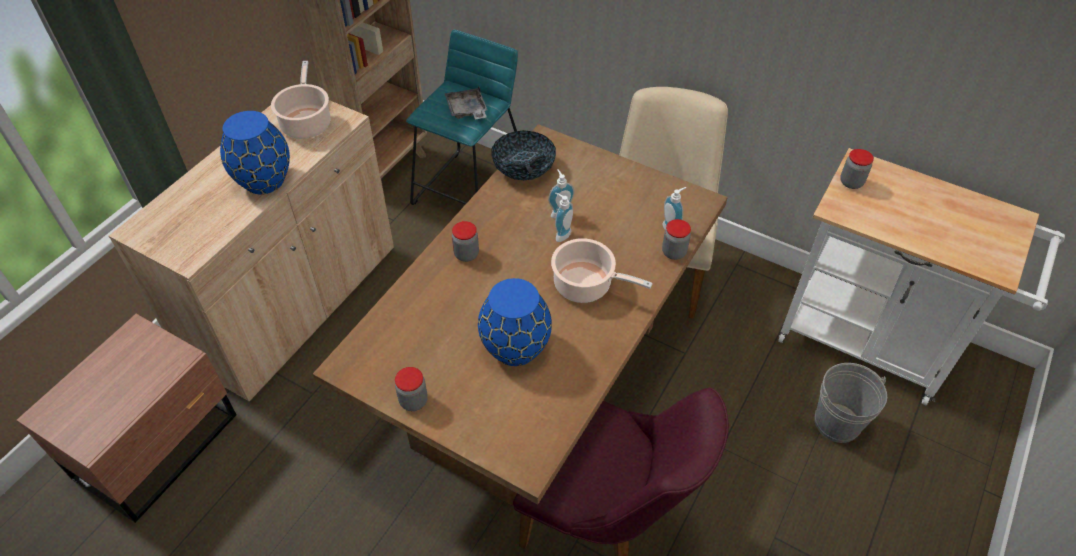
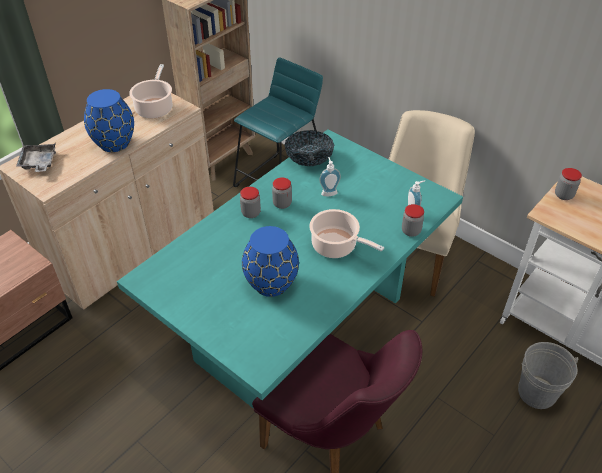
camera: 10 degrees right, 5 degrees down
(413, 401) = (185, 310): jar -> jar (282, 204)
(467, 110) = (280, 117): grey tray -> grey tray (39, 163)
(538, 386) = (301, 329): brown dining table -> turquoise dining table
(561, 234) = (326, 207): soap dispenser -> none

